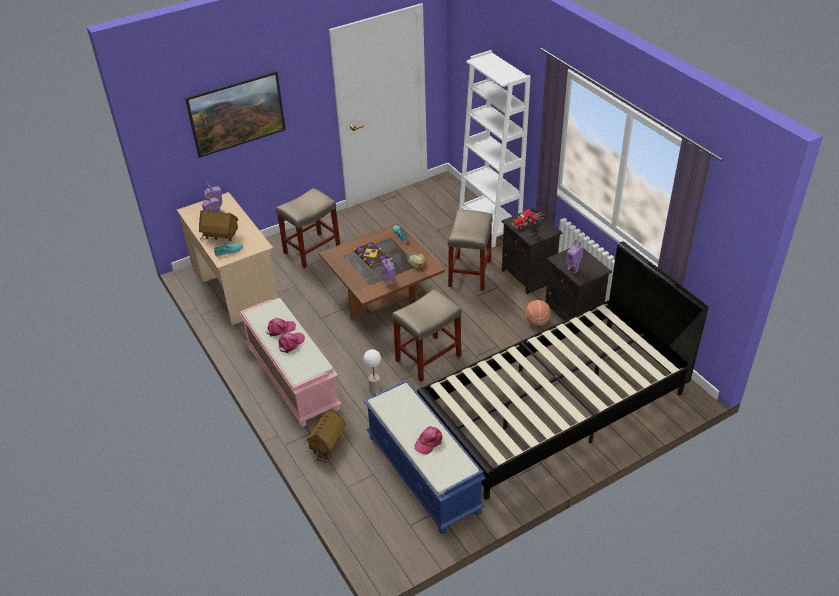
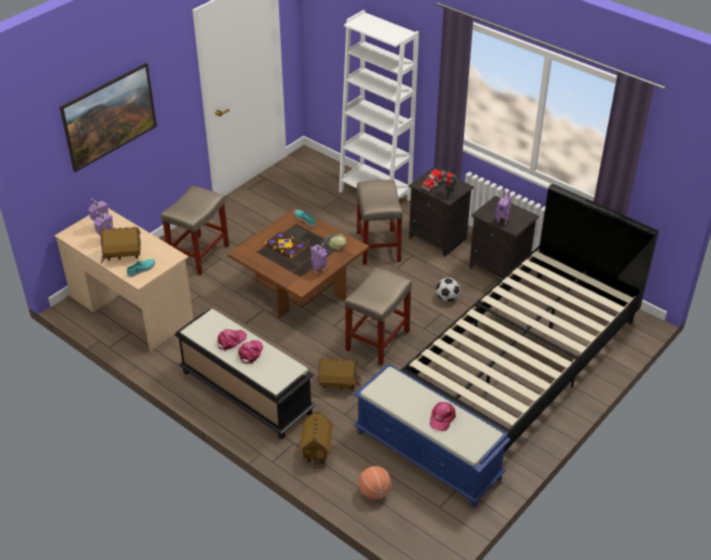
camera: 20 degrees left, 0 degrees up
(291, 378) = (245, 392): pink bench -> black bench
(375, 389) = (338, 384): table lamp -> toy house
(510, 333) = (447, 298): none -> football
(537, 322) = (467, 282): basketball -> basketball (375, 492)

